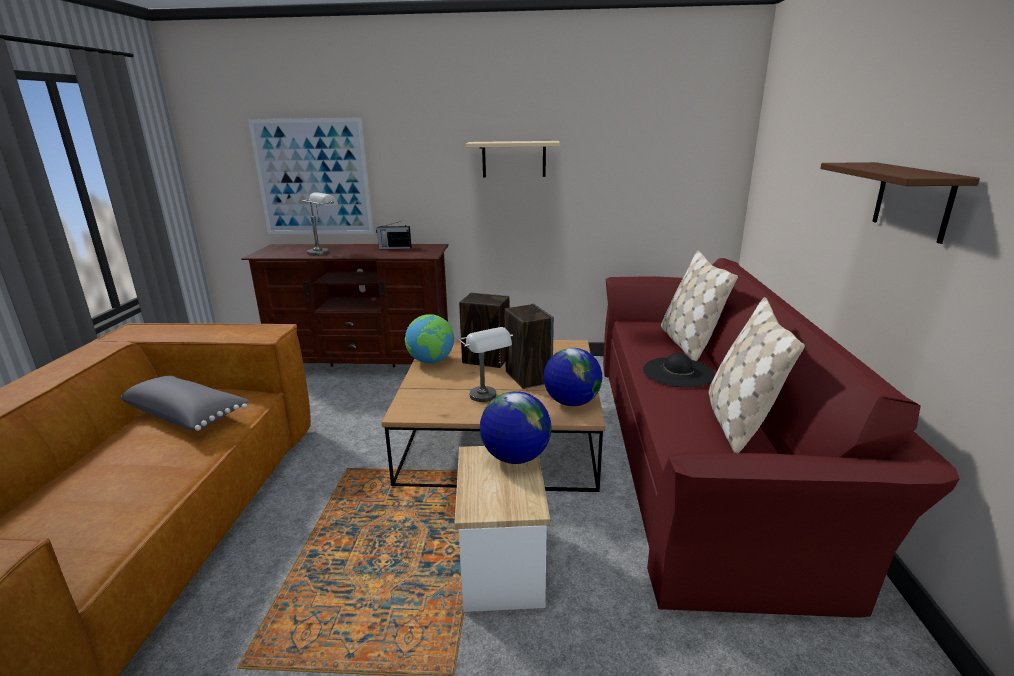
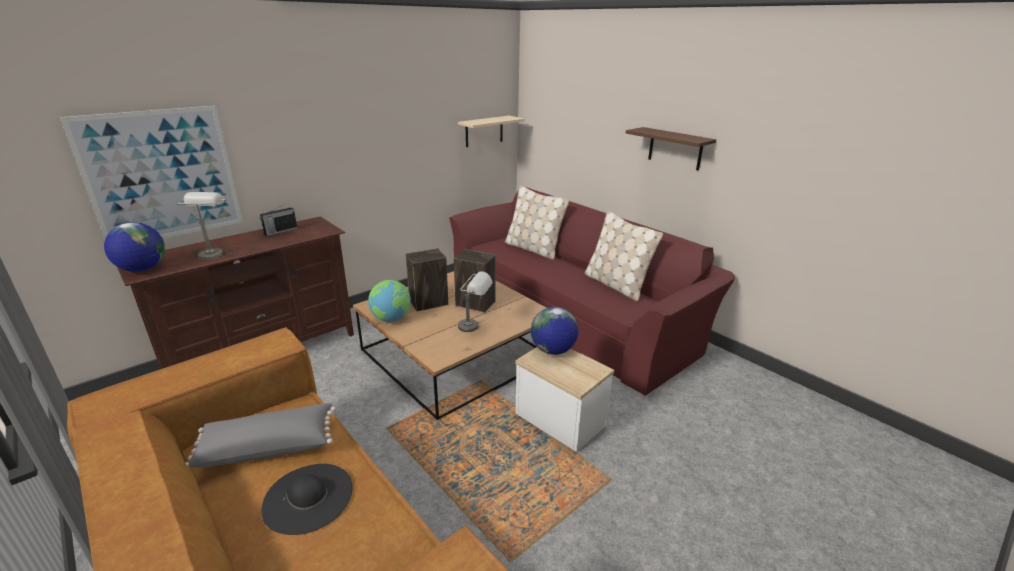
camera: 45 degrees left, 5 degrees up
(514, 159) = (367, 132): beige shelf -> beige shelf (484, 131)
(571, 402) = (523, 309): globe -> globe (142, 269)
(678, 372) = (557, 268): black hat -> black hat (308, 497)

